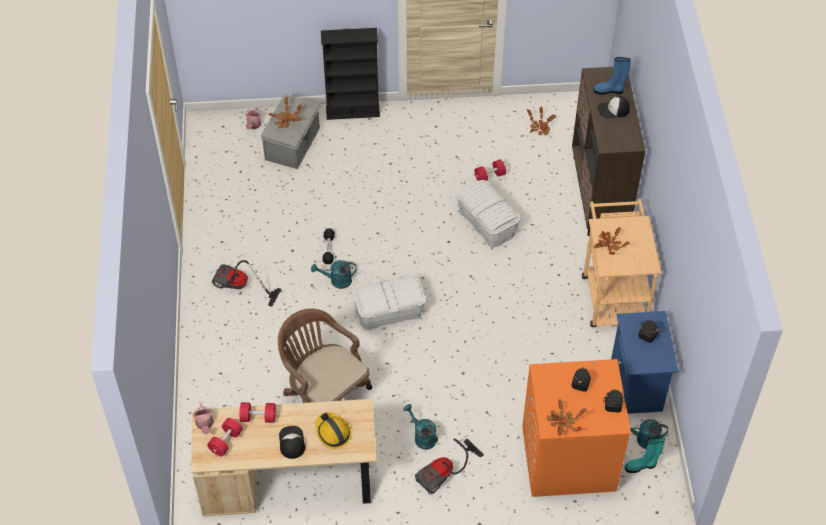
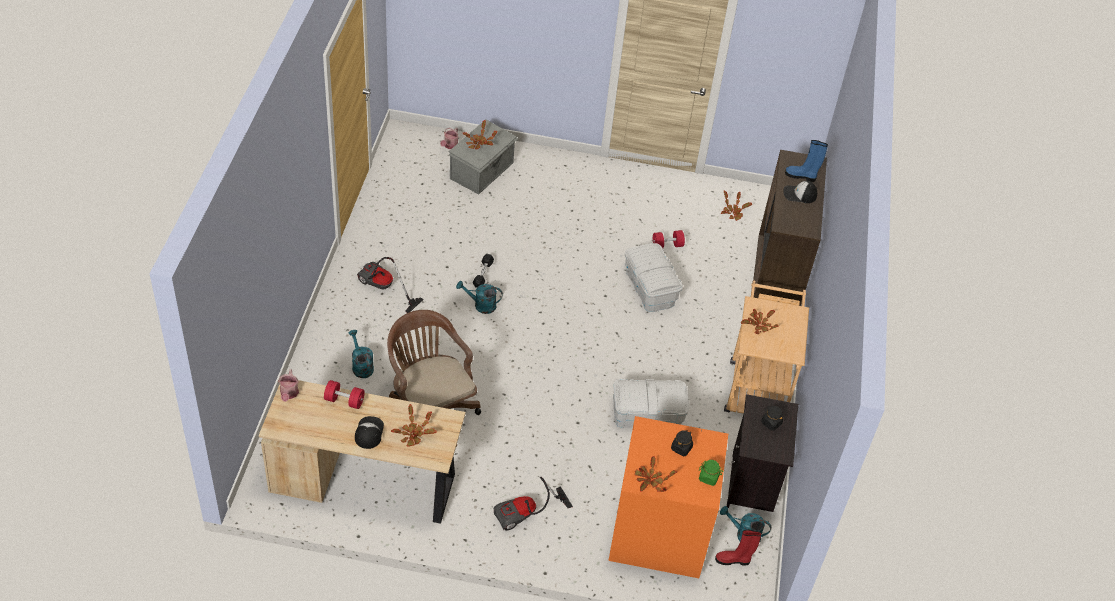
camera: 10 degrees right, 5 degrees down
(226, 442) = (303, 415): red dumbbell -> none
(332, 432) = (413, 434): hard hat -> potted plant
(352, 111) = (551, 155): black bookcase -> none
(389, 312) = (523, 346): white storage box -> white storage box (647, 415)
(422, 436) = (515, 473): turquoise watering can -> turquoise watering can (361, 366)
(613, 405) = (709, 477): black jar -> green jar
(637, 389) = (753, 483): blue nightstand -> black nightstand
(641, 466) = (733, 560): turquoise boot -> red boot

